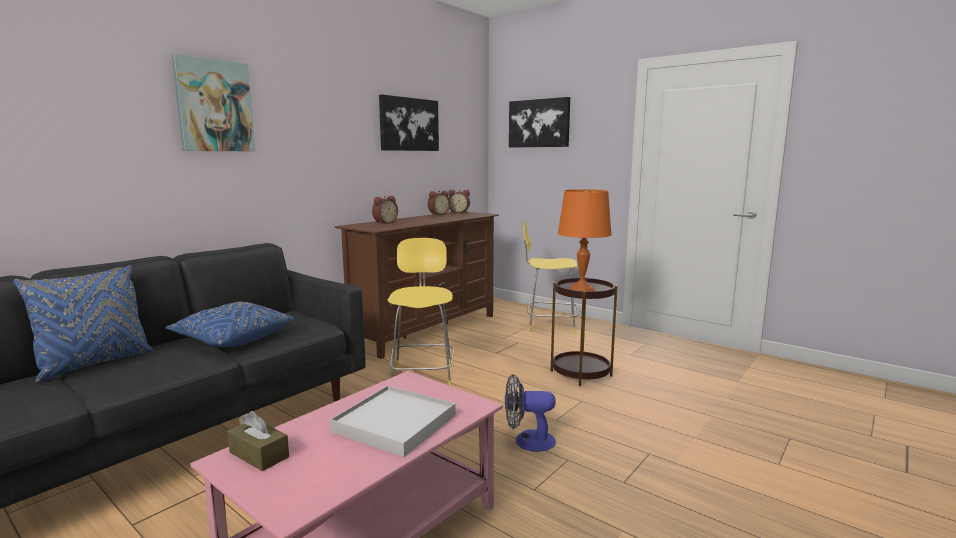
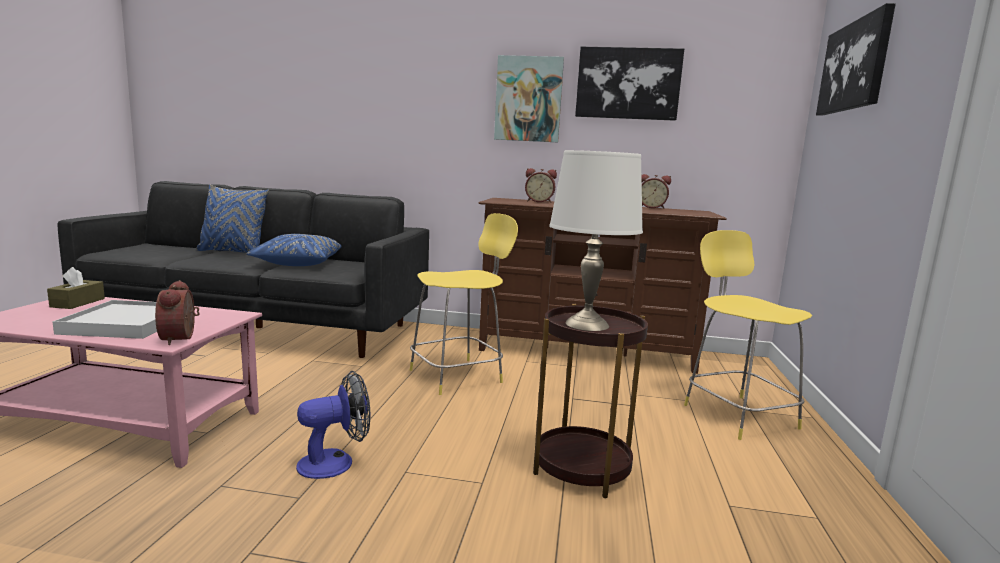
camera: 60 degrees right, 0 degrees up
(214, 106) = (387, 71): picture -> picture (528, 99)
(459, 212) = (692, 210): alarm clock -> alarm clock (181, 338)
(527, 441) = (335, 462): fan -> fan turned 90 degrees clockwise
(582, 289) = (587, 324): orange table lamp -> white table lamp

